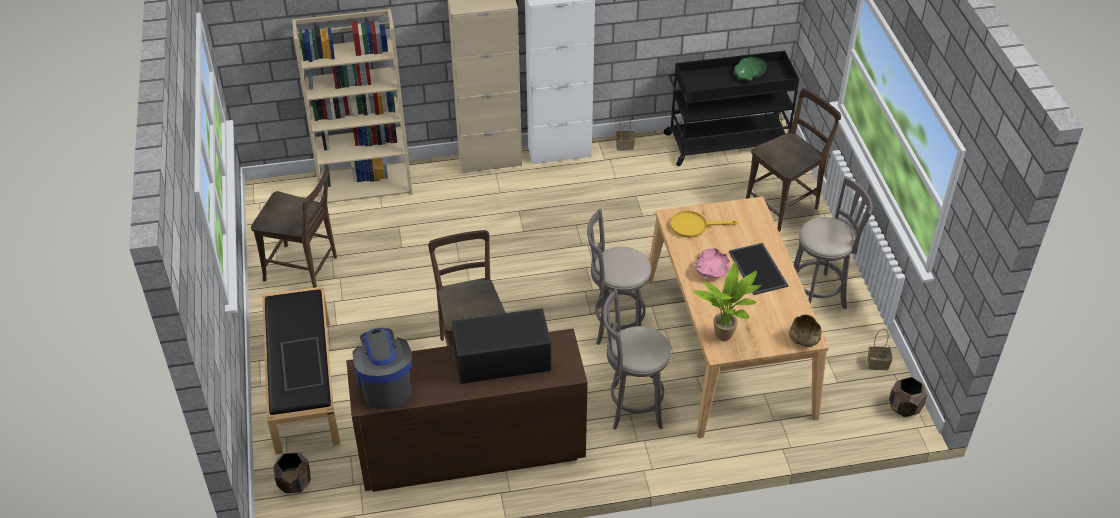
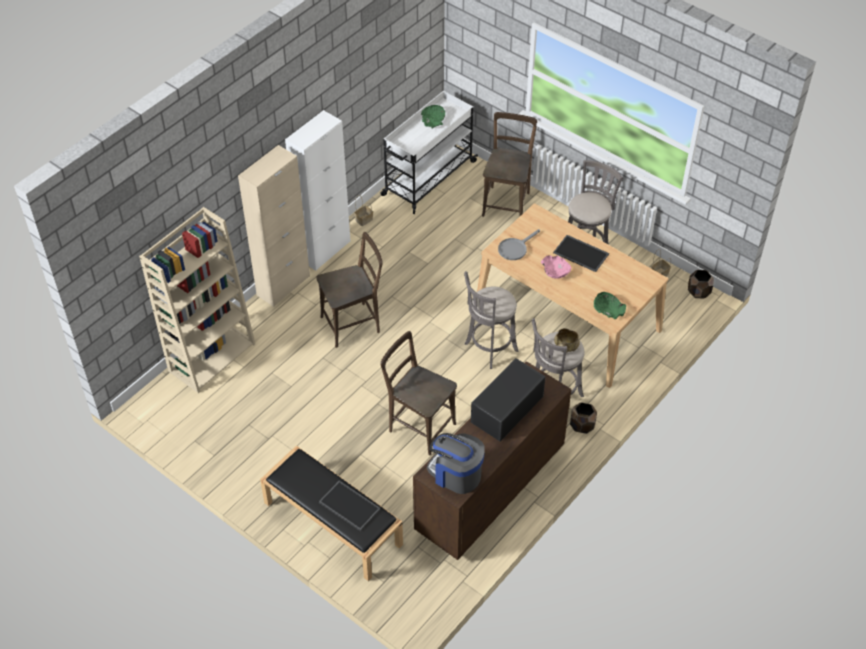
camera: 40 degrees left, 5 degrees up
(295, 483) = (402, 589): brown planter -> brown planter (582, 425)
(304, 269) = (240, 446): brown chair -> brown chair (353, 323)
(694, 226) = (515, 248): yellow frying pan -> grey frying pan
(725, 337) = (608, 309): potted plant -> green bowl
(726, 143) = (428, 179): black cart -> white cart
(803, 339) = (650, 282): beige bowl -> beige bowl (566, 346)

